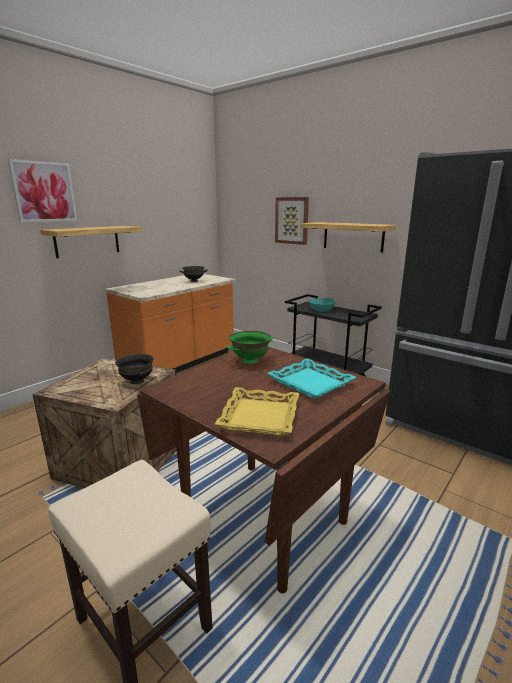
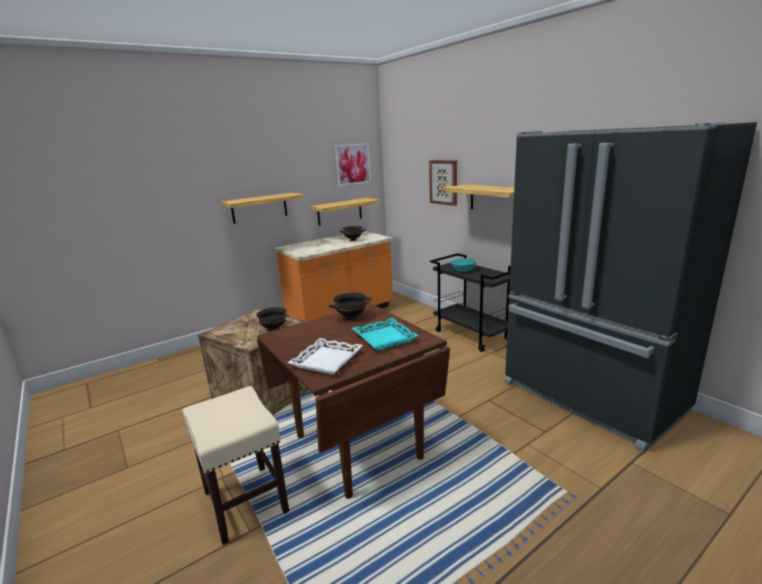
camera: 15 degrees right, 0 degrees up
(44, 192) = (224, 170): picture -> picture (352, 164)
(174, 251) = (339, 211): none -> shelf
(250, 360) = (351, 317): green bowl -> black bowl
(259, 416) = (326, 360): yellow tray -> white tray

